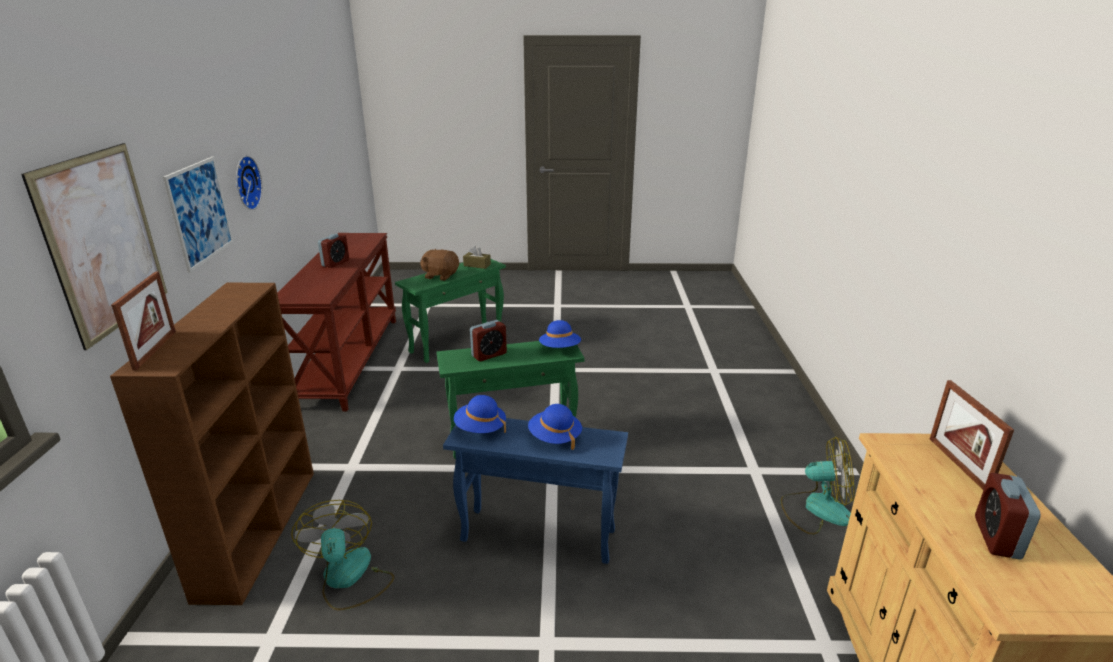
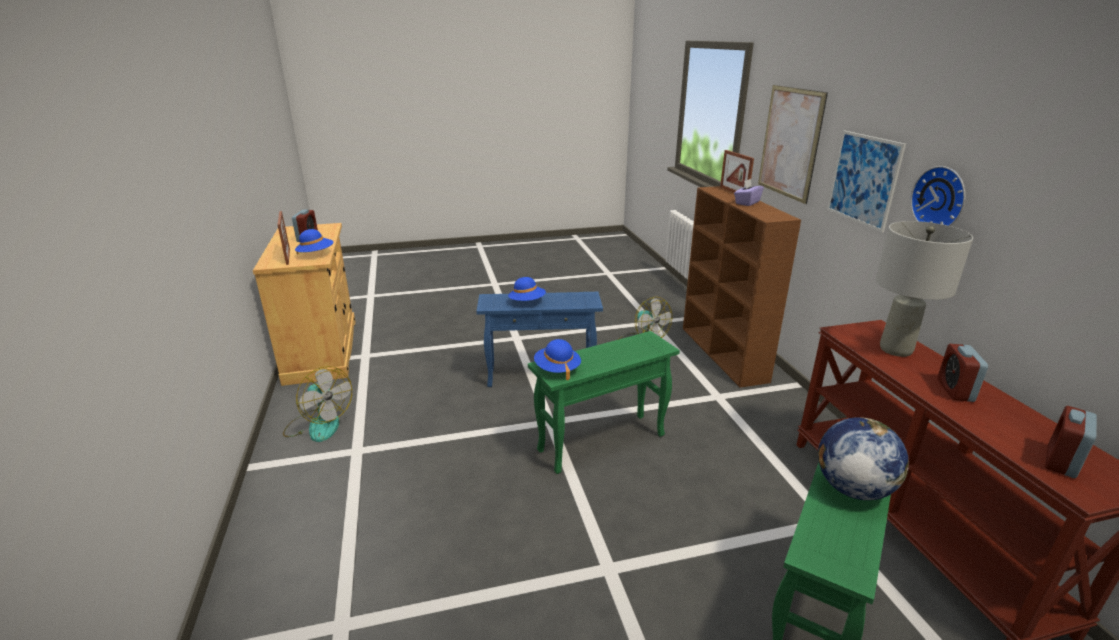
camera: 165 degrees right, 0 degrees up
(208, 318) = (747, 203): none -> purple tissue box
(314, 283) = (896, 350): none -> grey table lamp
(440, 276) = (852, 488): brown plush toy -> globe
(477, 265) = (836, 544): brown tissue box -> none
(480, 429) = (581, 301): blue hat -> blue hat (316, 254)
(489, 355) = (624, 353): alarm clock -> alarm clock (1061, 461)
(816, 509) = (319, 424): fan -> fan turned 135 degrees counterclockwise

